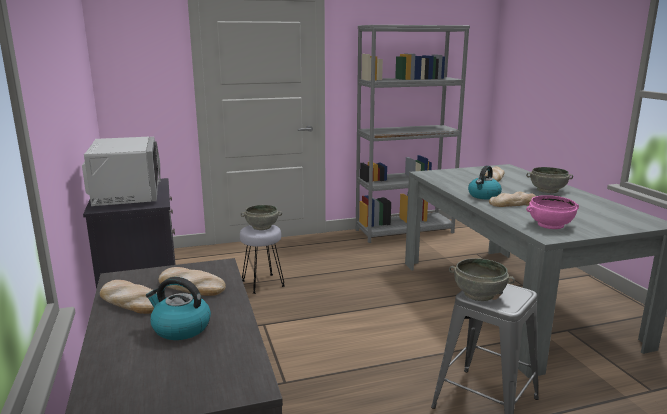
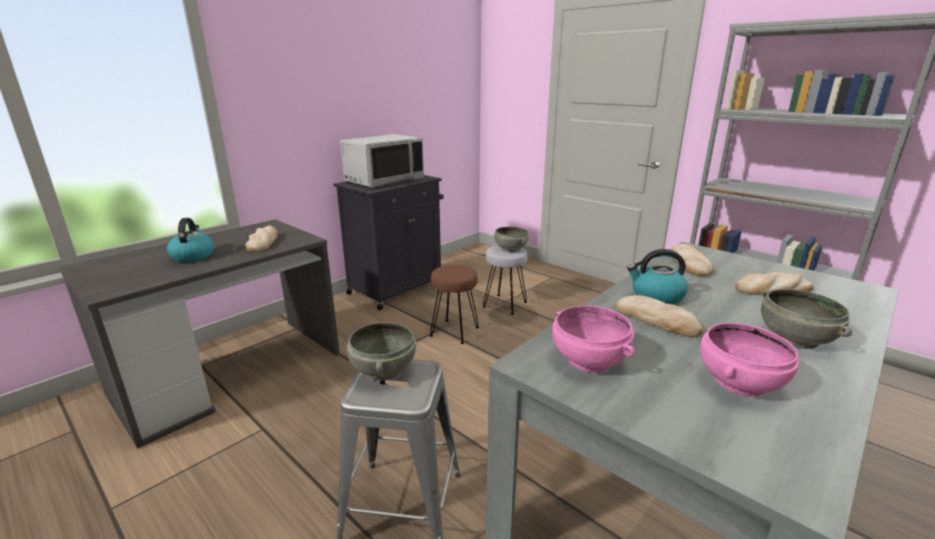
camera: 60 degrees right, 5 degrees up
(130, 301) = (232, 235): bread -> bread (688, 263)
(277, 318) = (455, 331): none -> brown stool
(581, 208) = (738, 382): none -> pink bowl

